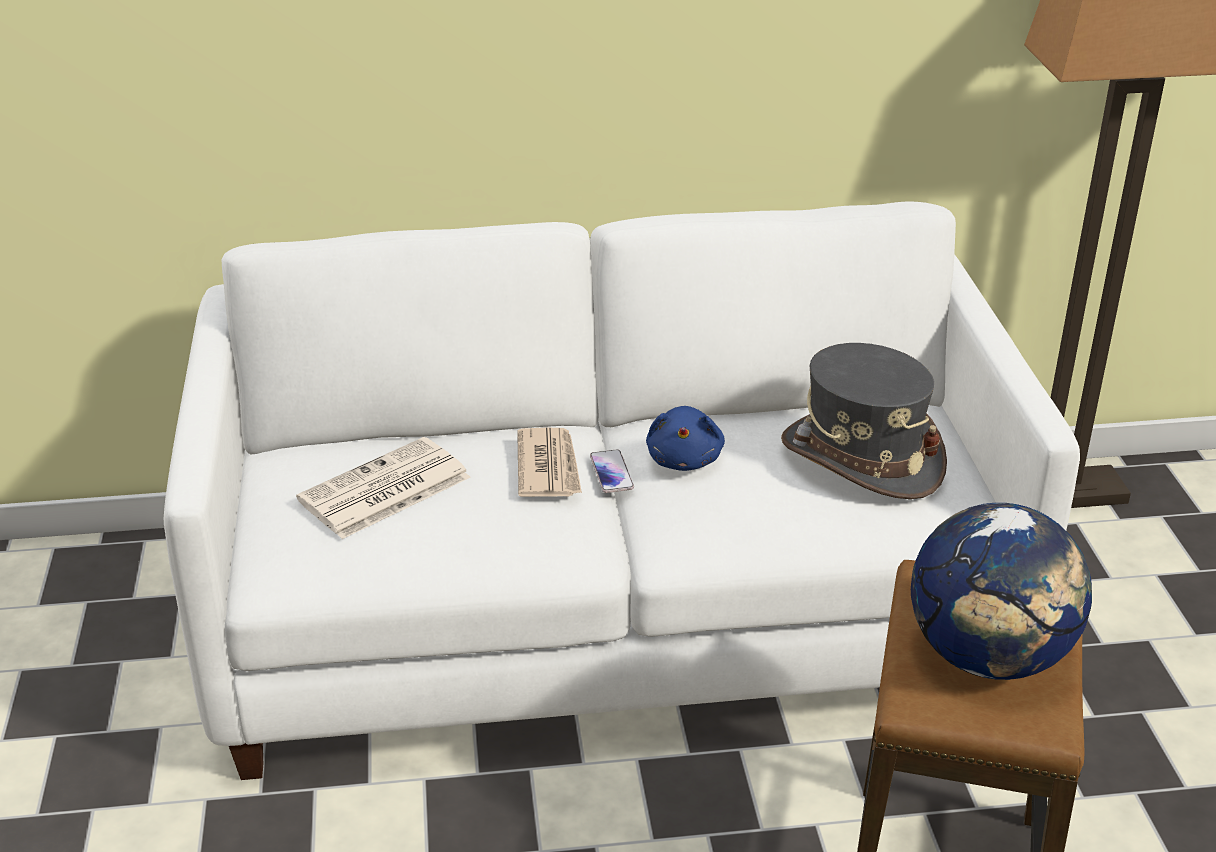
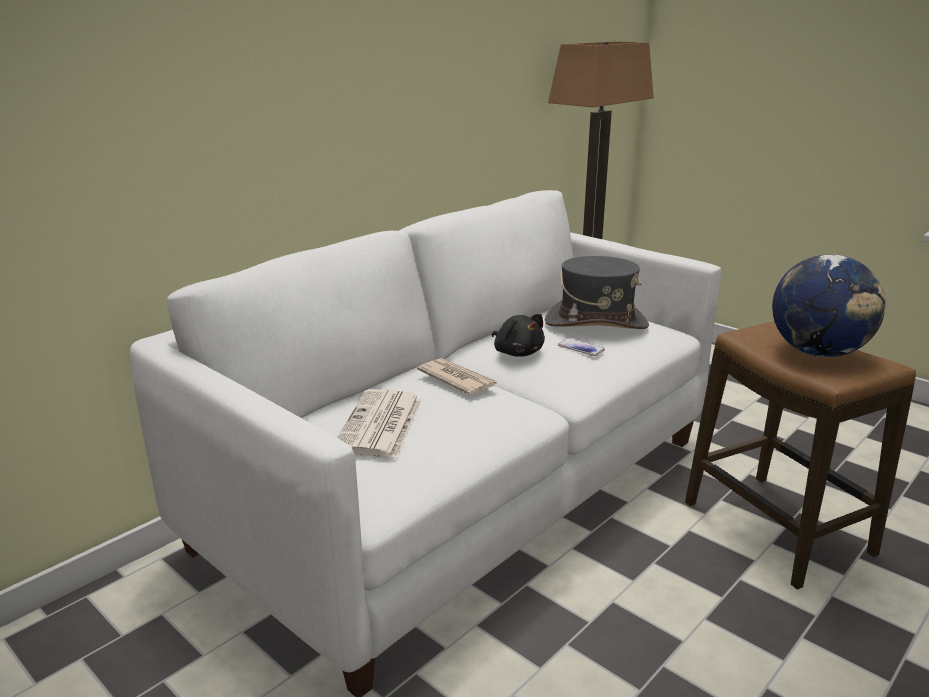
camera: 40 degrees left, 10 degrees down
(611, 472) = (487, 372): phone -> phone (581, 348)
(684, 459) = (517, 352): blue plush toy -> black plush toy

